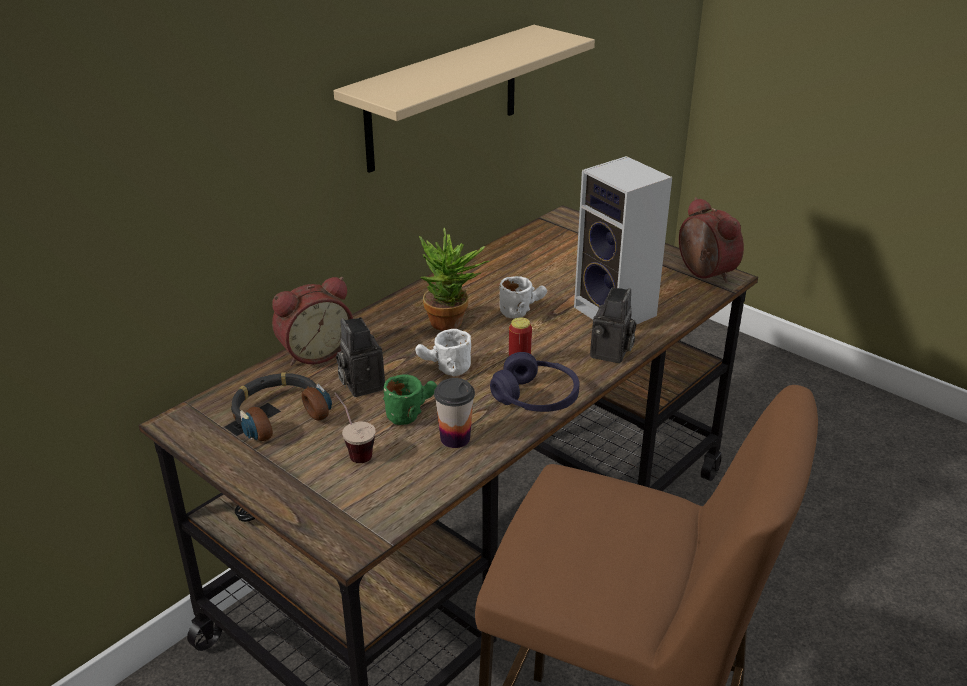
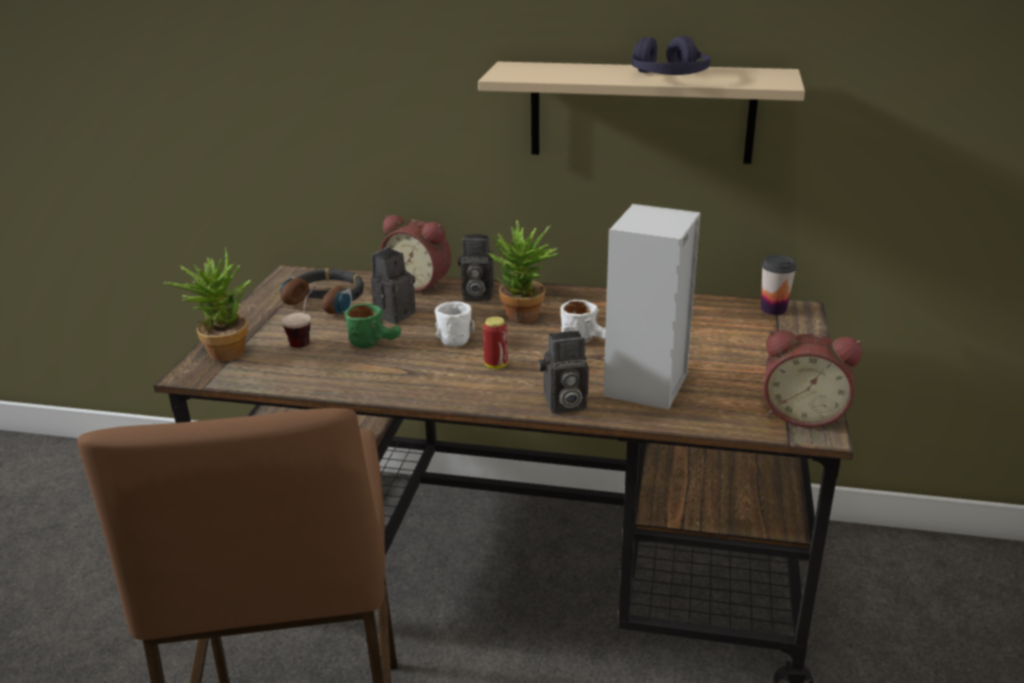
camera: 60 degrees right, 5 degrees down
(319, 513) = (222, 351): none -> potted plant
(377, 331) = (476, 295): none -> camera
(455, 438) = (354, 371): cup -> cup (773, 309)
(536, 398) = (447, 388): purple headphones -> purple headphones (668, 77)
(703, 273) = (803, 414): alarm clock -> alarm clock turned 75 degrees clockwise

